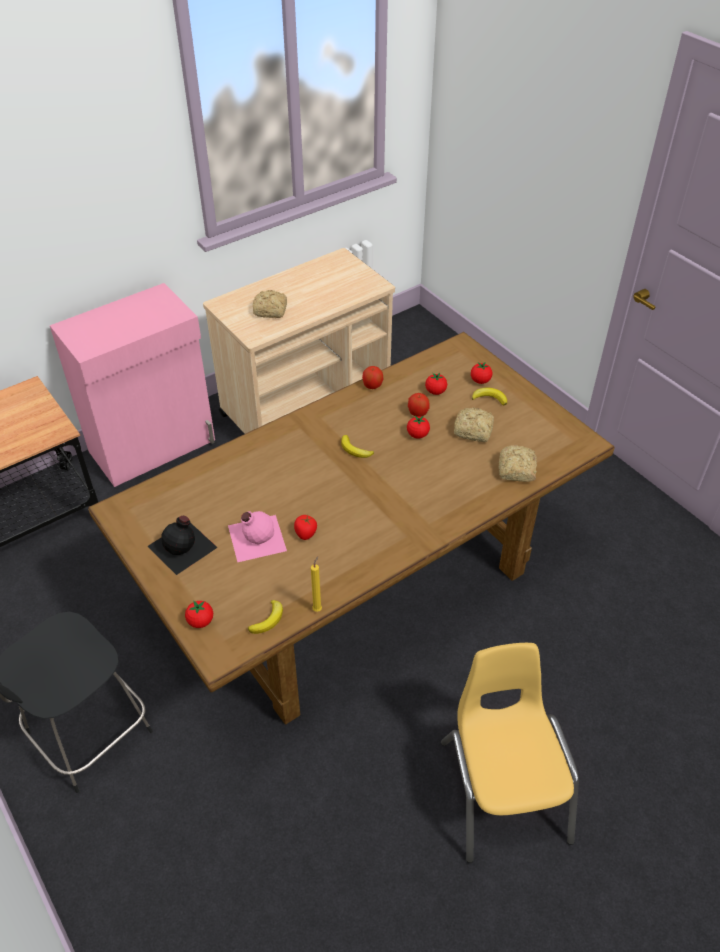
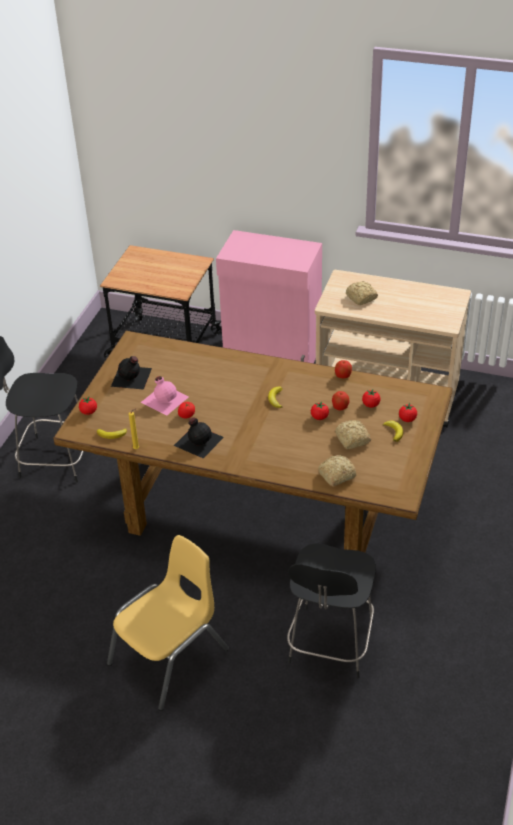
camera: 55 degrees right, 5 degrees down
(359, 546) = (198, 440): none -> black bottle
(584, 639) = (330, 645): none -> black stool

